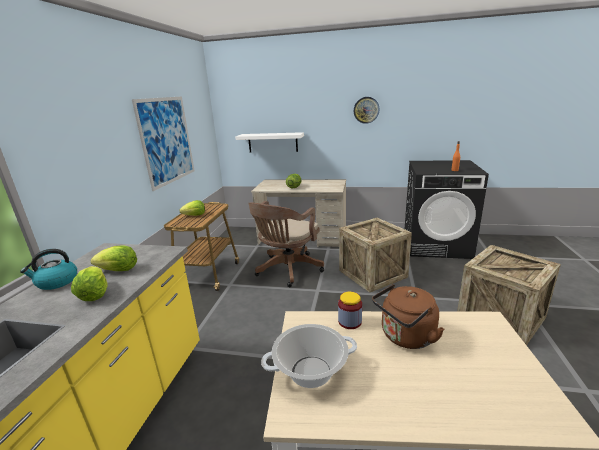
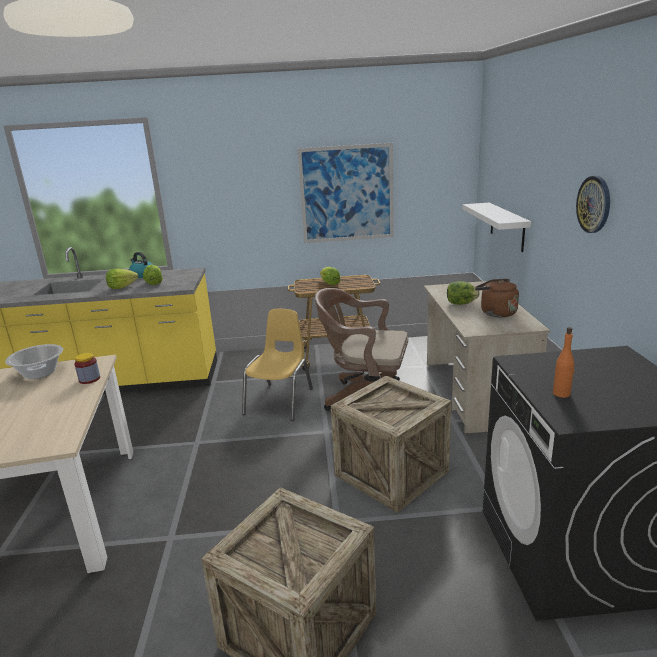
camera: 75 degrees right, 0 degrees up
(260, 307) = (280, 401): none -> yellow chair
(405, 337) = (58, 403): brown kettle -> brown kettle (496, 313)

